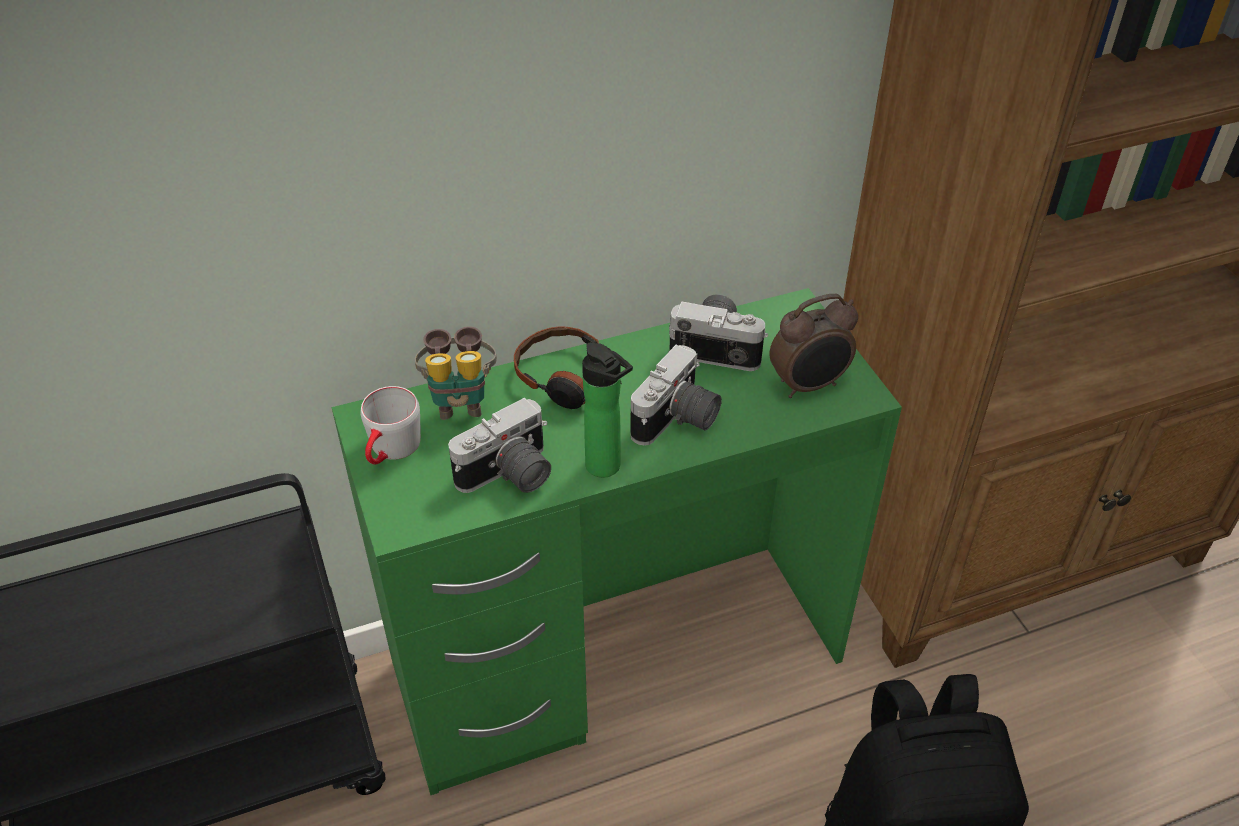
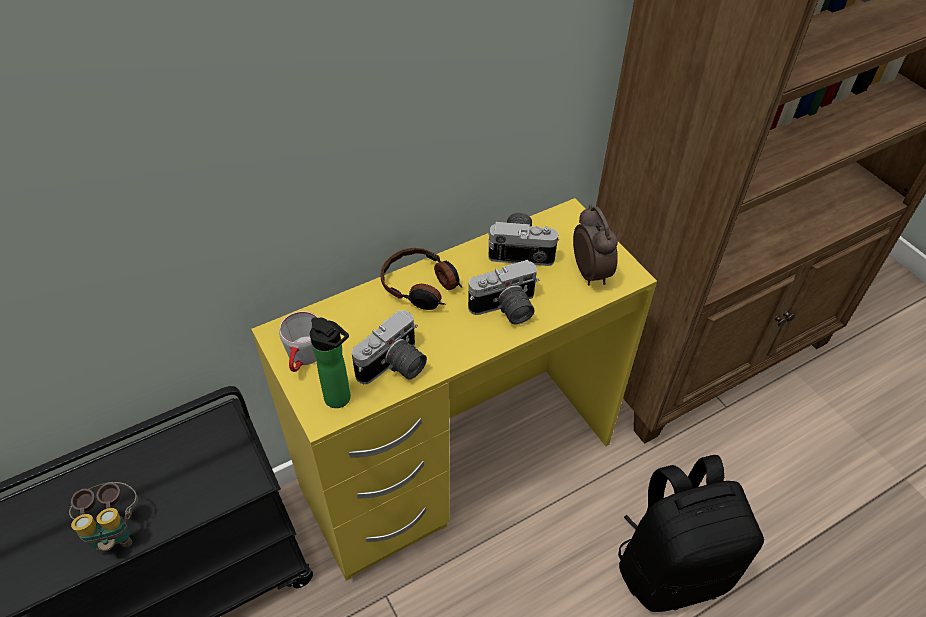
camera: 10 degrees left, 5 degrees up
(460, 400) = (346, 312): binoculars -> binoculars (115, 530)
(607, 468) = (463, 352): bottle -> bottle (340, 400)
(617, 660) = (458, 464): green desk -> yellow desk
(678, 421) = (506, 310): camera -> camera turned 45 degrees clockwise
(809, 386) = (591, 272): alarm clock -> alarm clock turned 75 degrees counterclockwise

